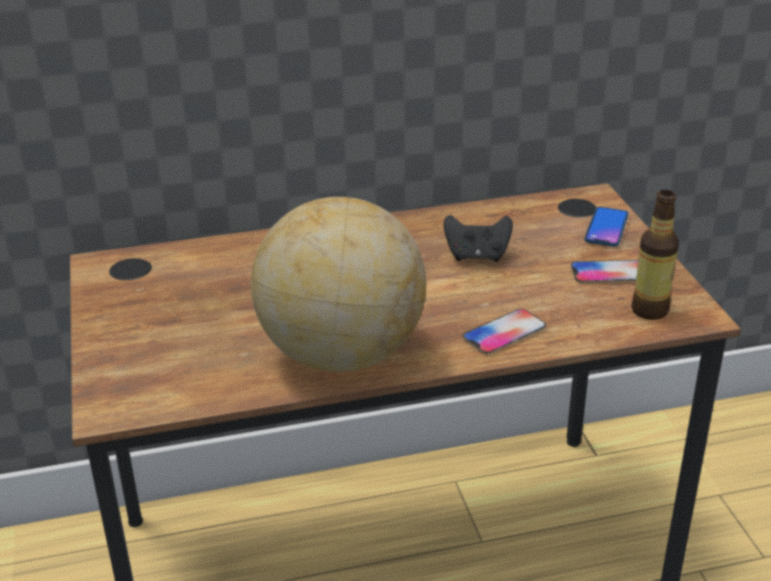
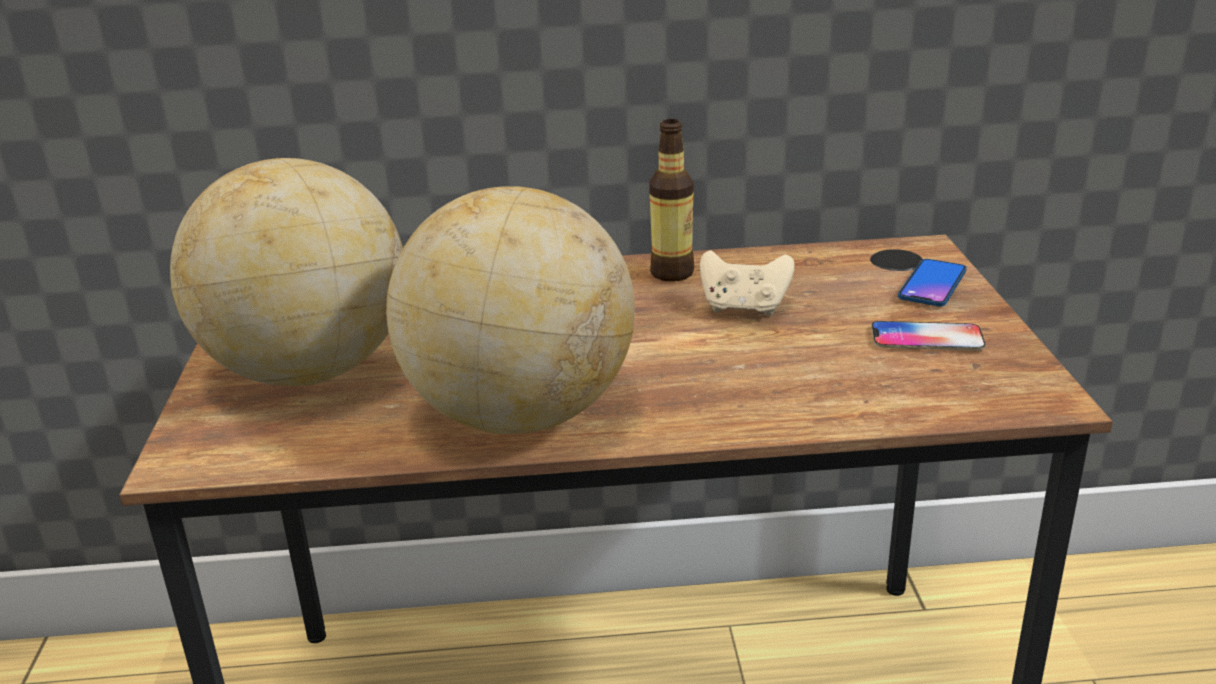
camera: 10 degrees right, 5 degrees down
(170, 330) = (308, 371): none -> globe
(477, 256) = (744, 308): black game controller -> beige game controller
(504, 333) = (756, 403): phone -> none
(649, 310) = (976, 388): bottle -> bottle (672, 273)

